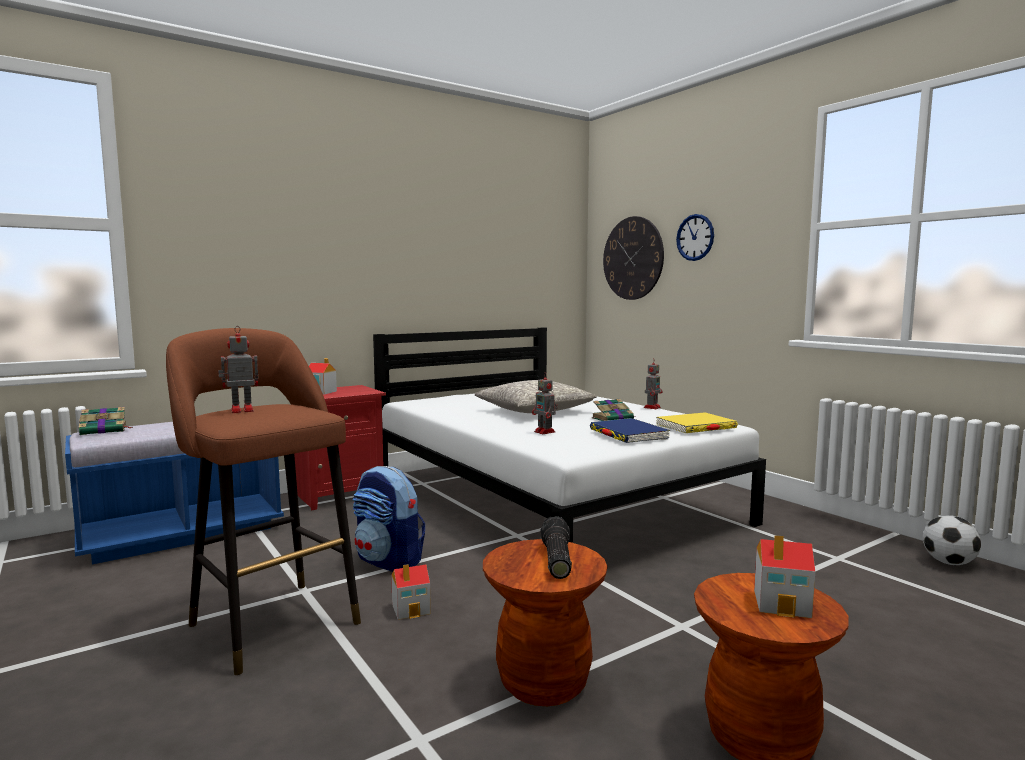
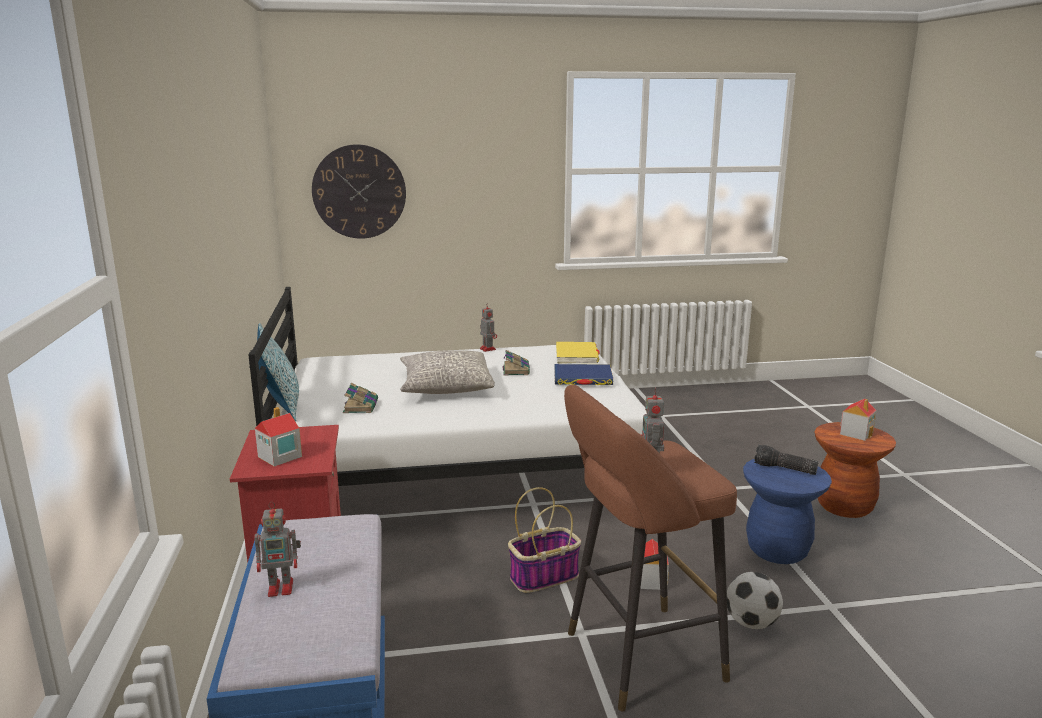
camera: 65 degrees left, 10 degrees up
(105, 430) = (283, 640): book -> book (361, 406)
(389, 561) = (544, 576): backpack -> basket
(441, 395) = (281, 407): none -> pillow
(543, 682) = (777, 550): brown stool -> blue stool
(545, 432) = (544, 400): toy robot -> toy robot (282, 587)
(695, 237) = (446, 173): wall clock -> none
(949, 563) = (685, 394): football -> football (751, 623)

